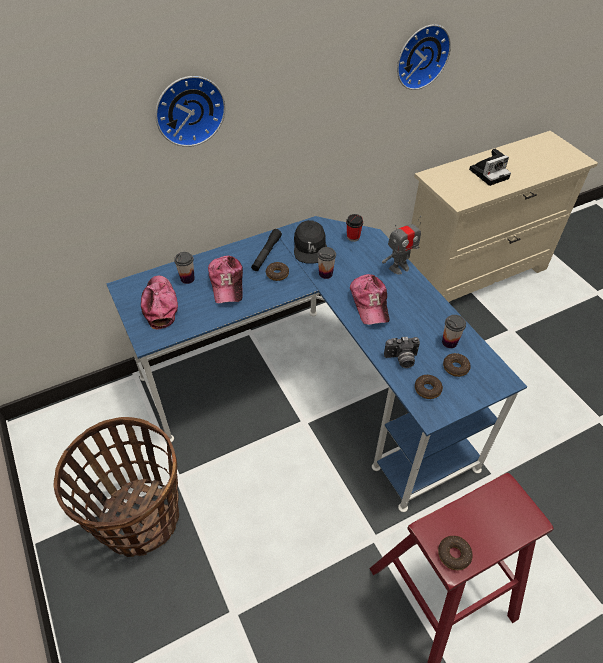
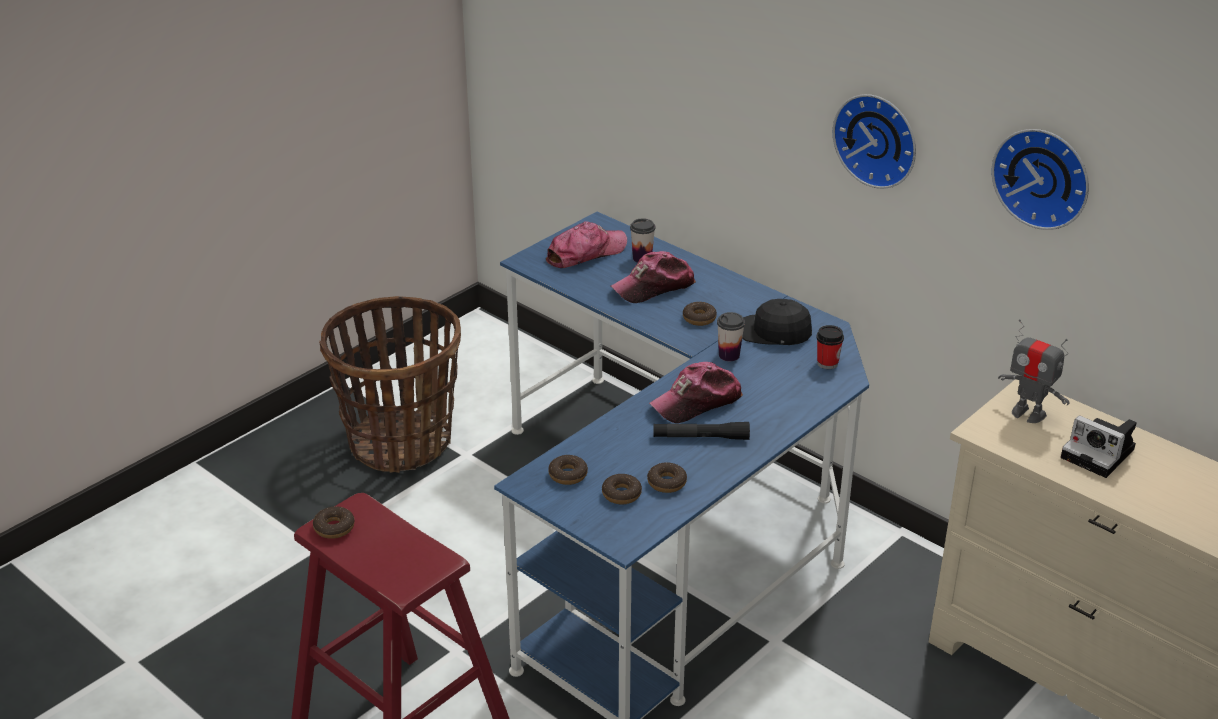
camera: 70 degrees right, 15 degrees down
(189, 109) = (724, 62): wall clock -> wall clock (878, 139)
(266, 254) = (732, 301): black flashlight -> black flashlight (701, 437)
(310, 247) = (774, 332): black cap -> black cap turned 45 degrees clockwise
(399, 267) = (792, 415): toy robot -> toy robot (1028, 413)
(401, 359) = (607, 445): camera -> none
(449, 342) = (666, 483): cup -> donut

